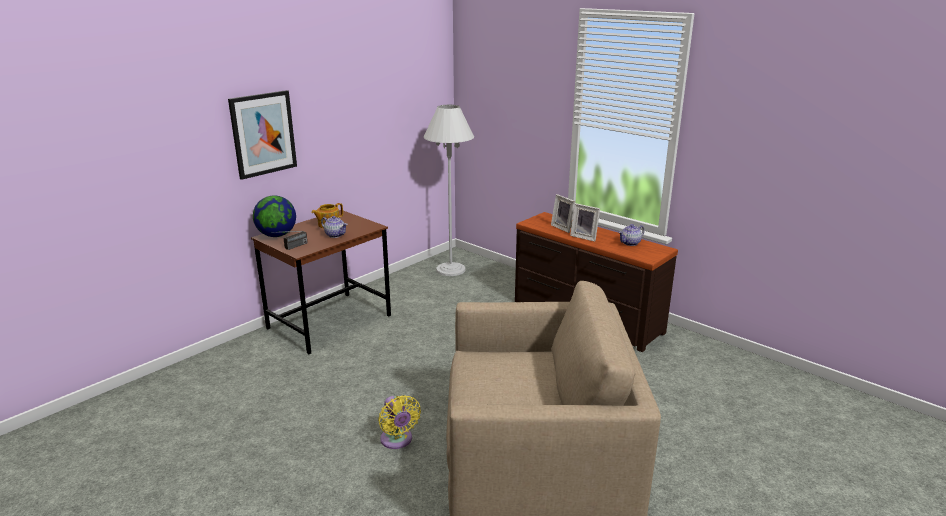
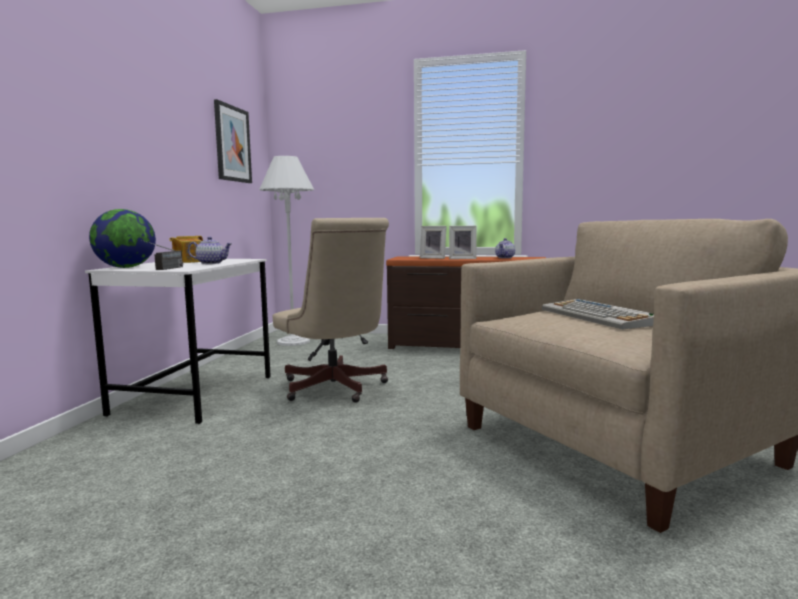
camera: 30 degrees left, 15 degrees down
(263, 134) = (99, 129): picture -> picture (232, 144)
(330, 322) = (195, 395): brown desk -> white desk
(397, 440) = (428, 464): yellow fan -> none
(420, 344) = (336, 389): none -> beige office chair
(519, 382) = (599, 316): none -> keyboard

